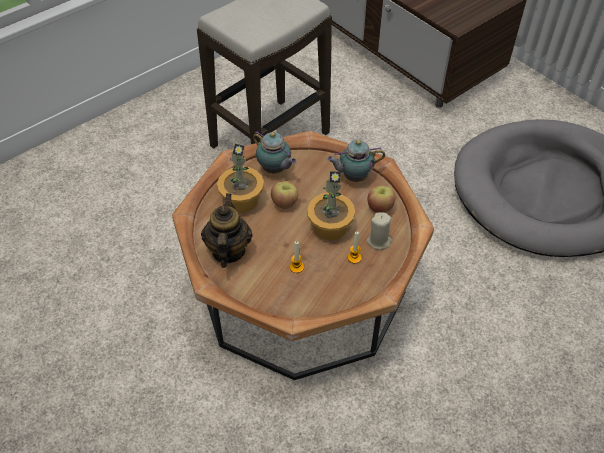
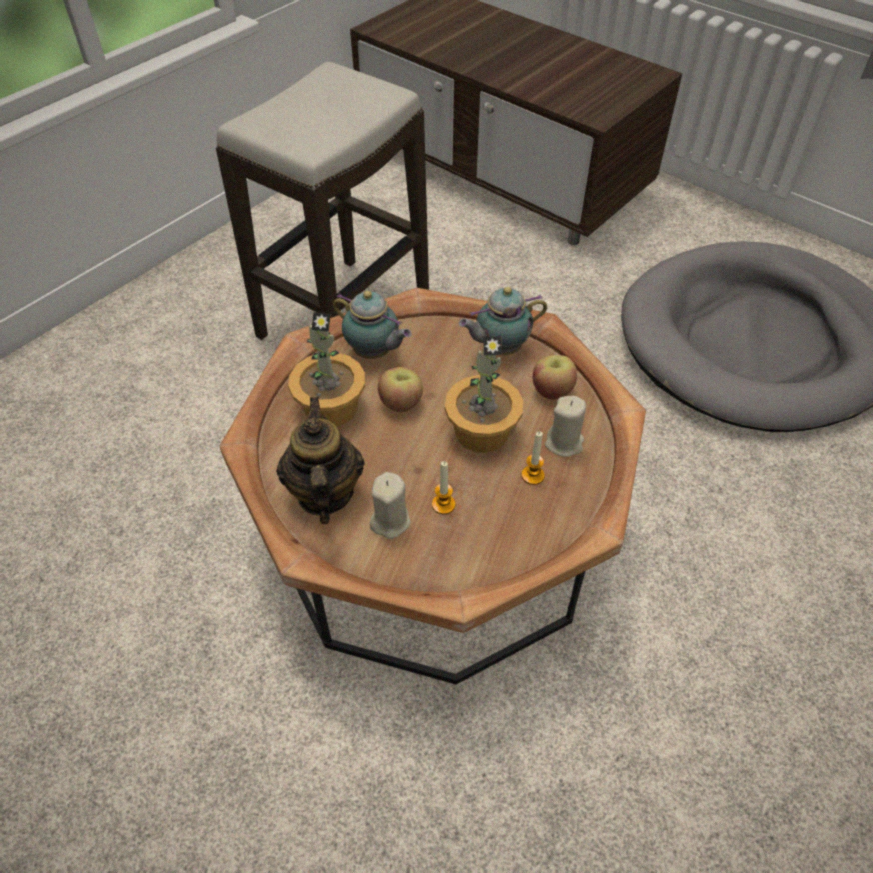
camera: 10 degrees left, 0 degrees up
(263, 272) = (390, 521): none -> beige candle

